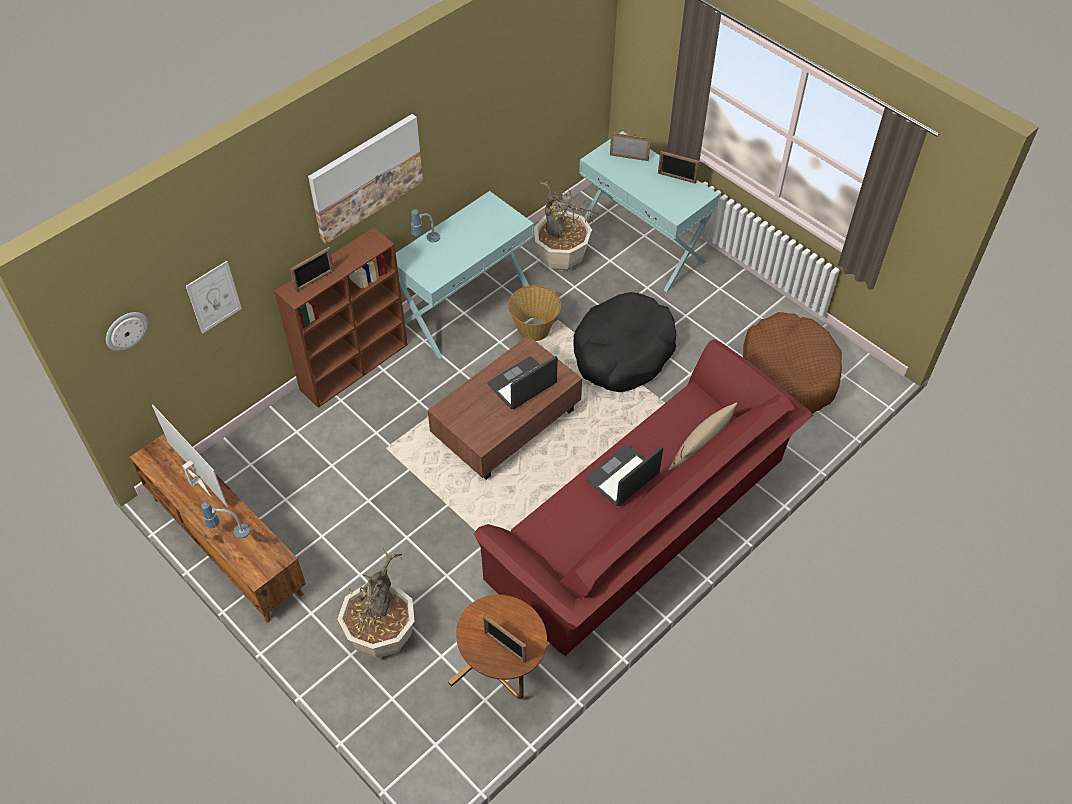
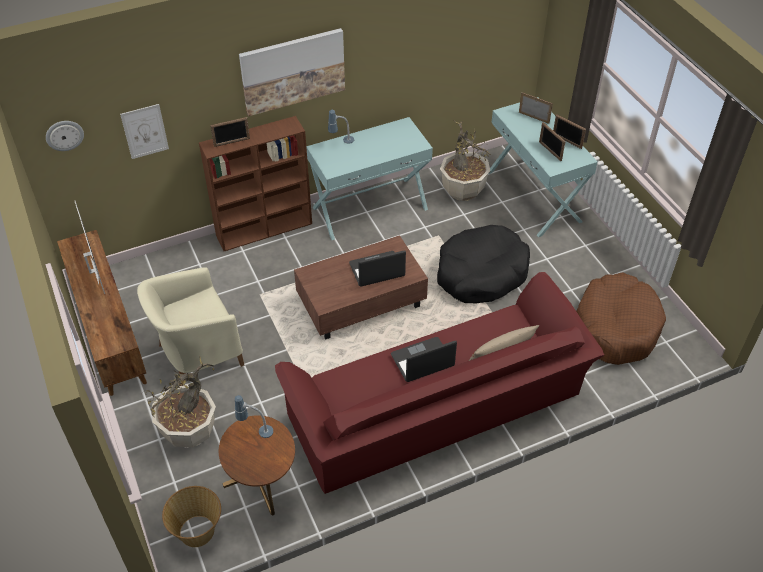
camera: 20 degrees right, 5 degrees down
(230, 533) = (99, 315): table lamp -> table lamp (255, 430)
(347, 541) = (198, 354): none -> beige armchair
(504, 647) = (254, 459): picture frame -> picture frame (550, 151)
(534, 329) = (416, 237): basket -> basket (197, 531)

